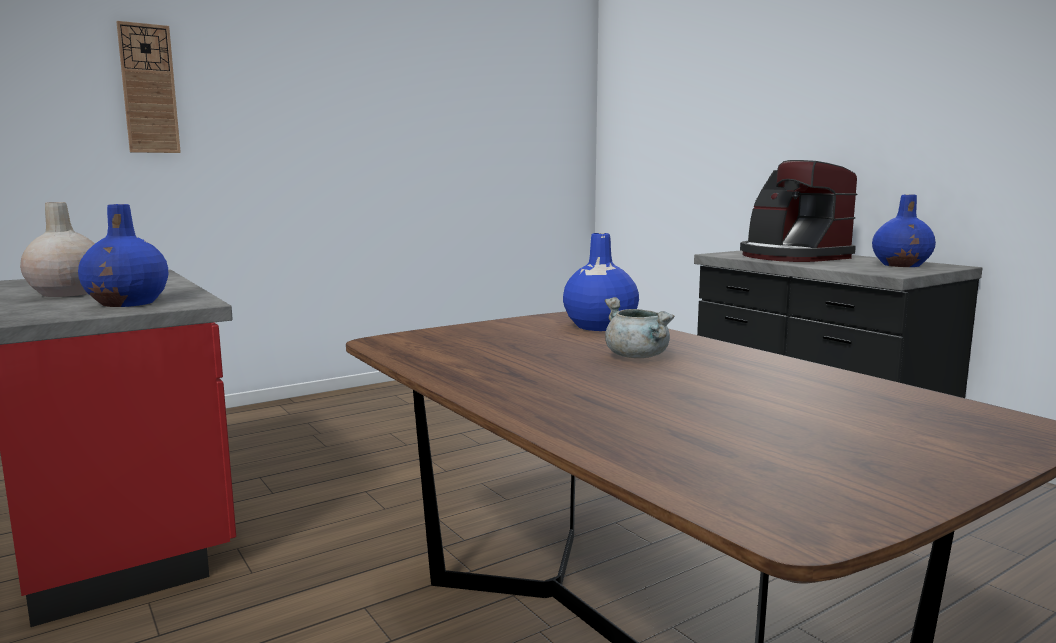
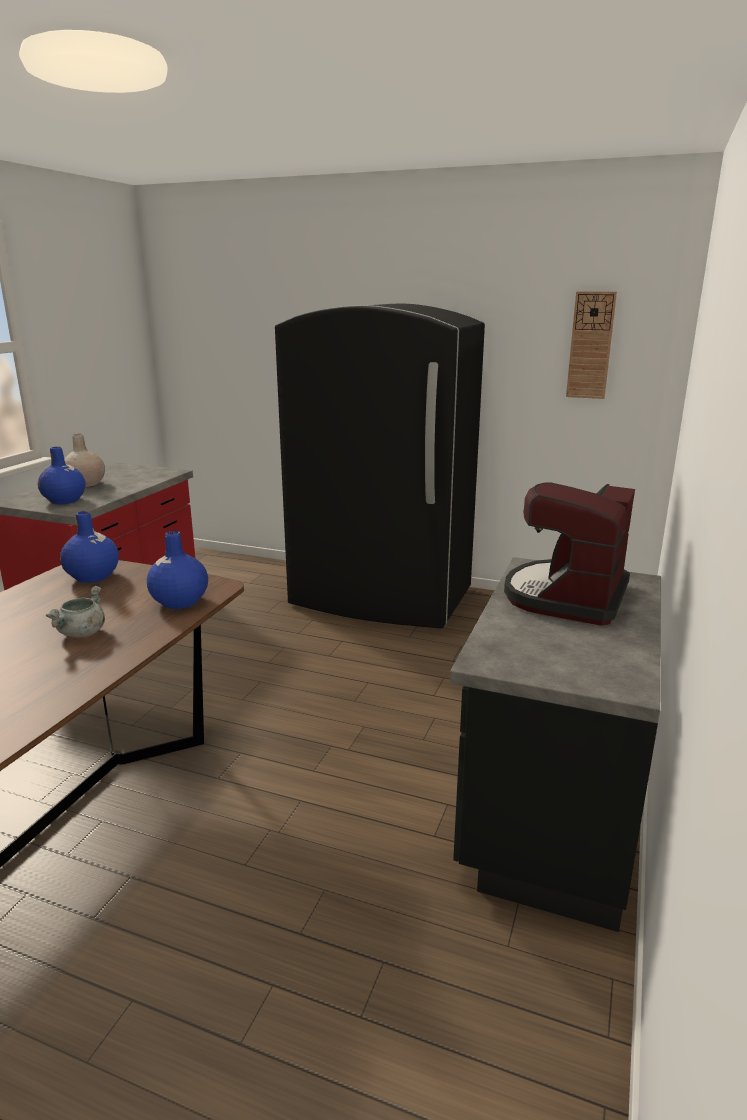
camera: 55 degrees right, 10 degrees up
(149, 89) = (254, 335): wall clock -> wall clock (590, 345)
(404, 399) = (381, 598): none -> black fridge
(901, 265) = (583, 658): blue vase -> blue vase (93, 576)

